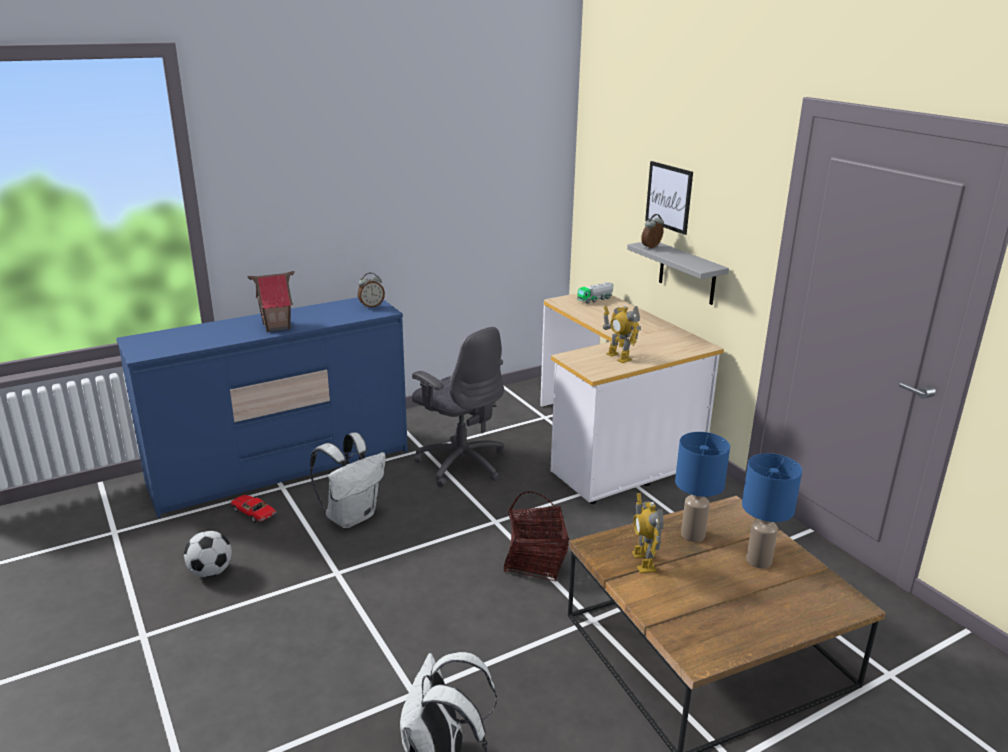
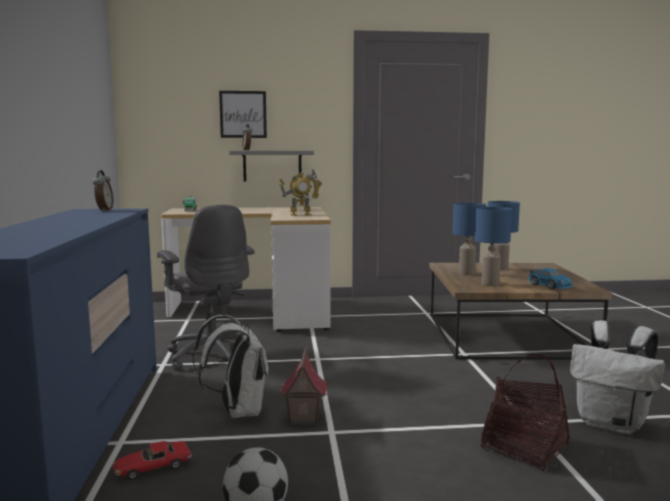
camera: 65 degrees left, 15 degrees down
(276, 326) = (76, 224): toy house -> toy house (303, 419)
(461, 463) = (212, 355): grey office chair -> grey office chair turned 75 degrees clockwise
(536, 561) = (384, 356): basket -> basket (524, 447)
(643, 562) = (490, 284): toy robot -> blue table lamp
(681, 616) = (550, 286): none -> toy car

